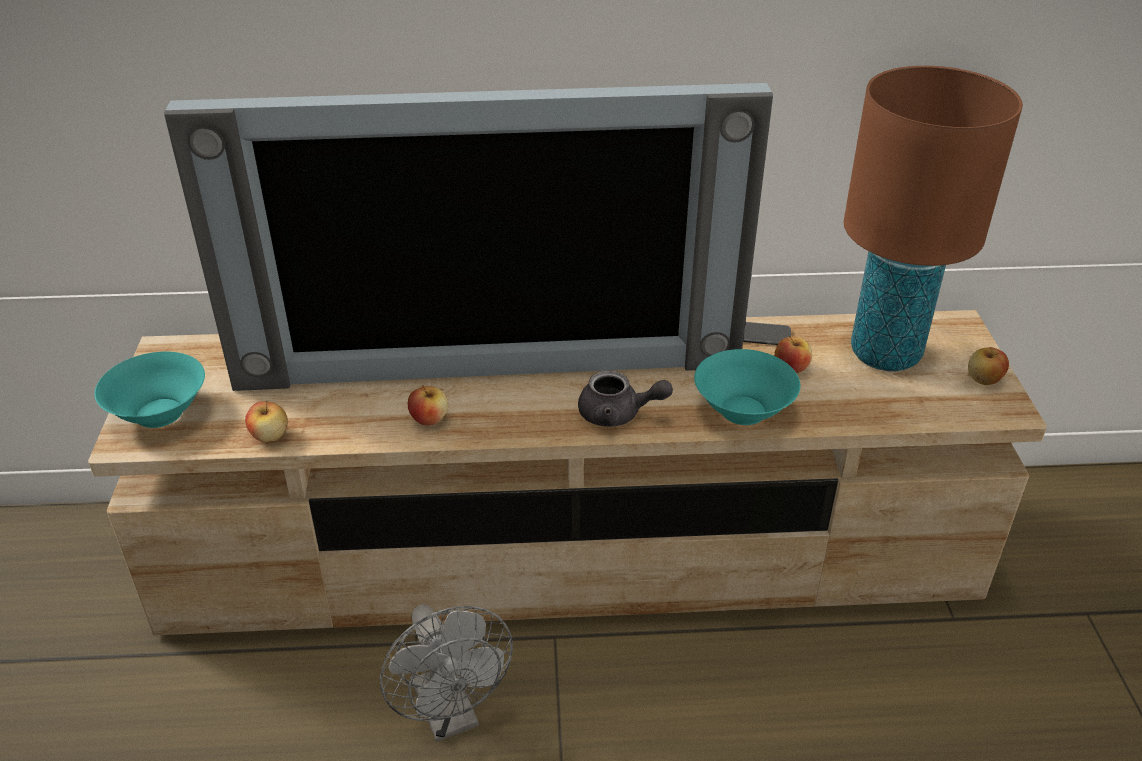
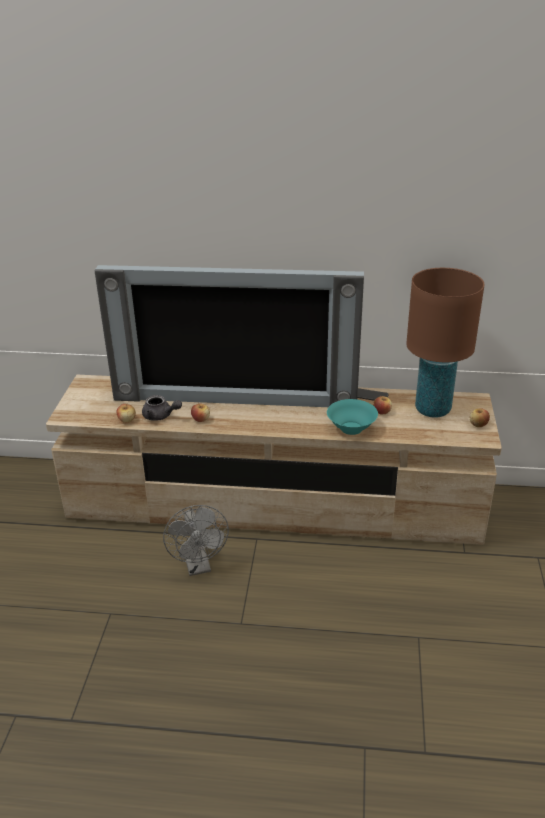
camera: 10 degrees right, 5 degrees down
(160, 413) = (80, 407): turquoise bowl -> none
(618, 414) = (290, 425): grey teapot -> grey teapot (160, 416)

